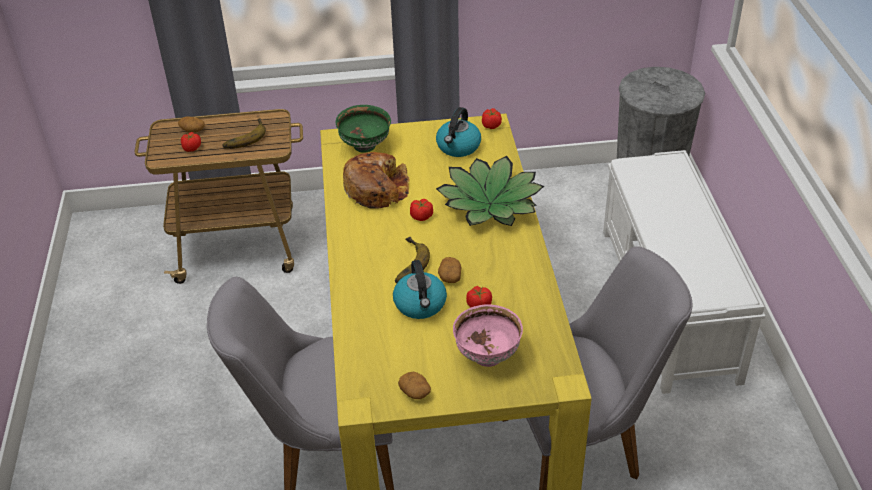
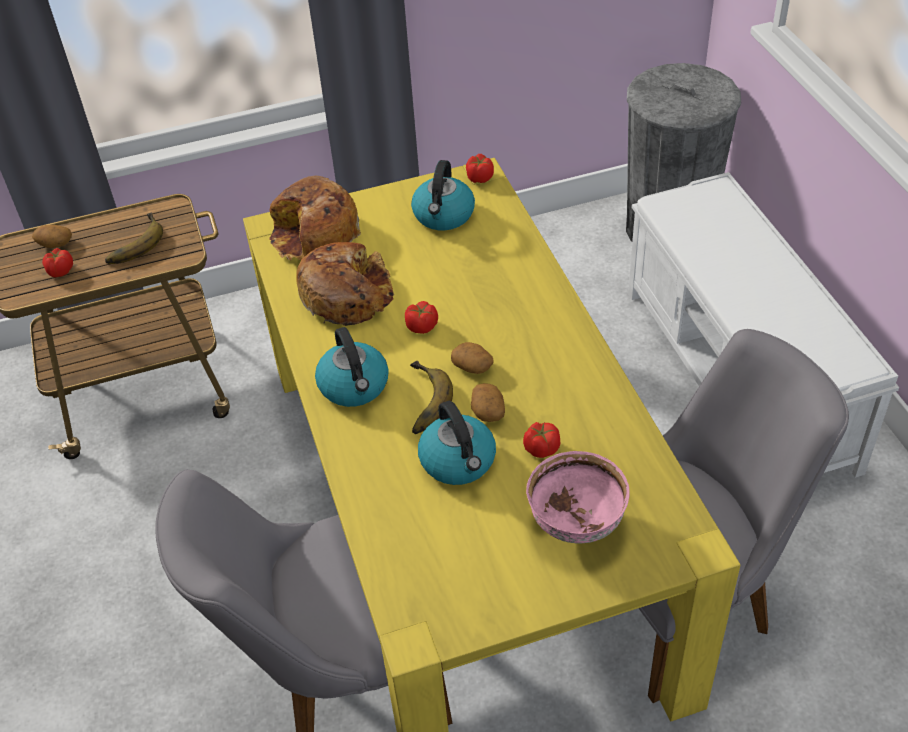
camera: 10 degrees left, 5 degrees up
(365, 146) = (314, 233): green bowl -> bread
(365, 247) = (354, 386): none -> kettle
(415, 392) = (490, 601): potato -> potato (473, 366)
(491, 203) = (512, 292): potted plant -> none

